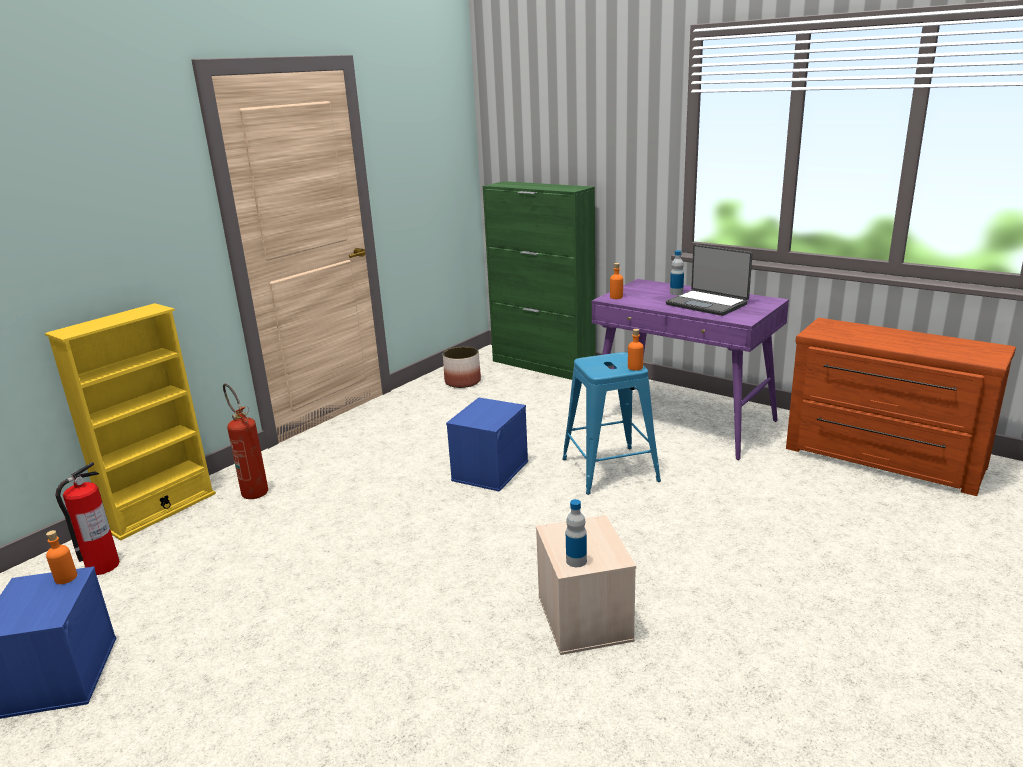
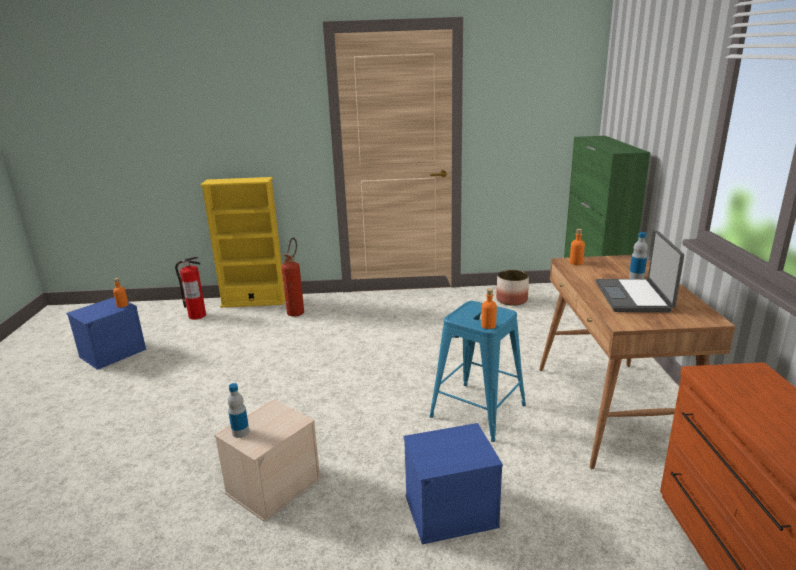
camera: 50 degrees right, 0 degrees up
(490, 470) = (411, 365): blue storage box -> blue storage box (451, 510)
(684, 421) = (613, 411): purple desk -> brown desk

